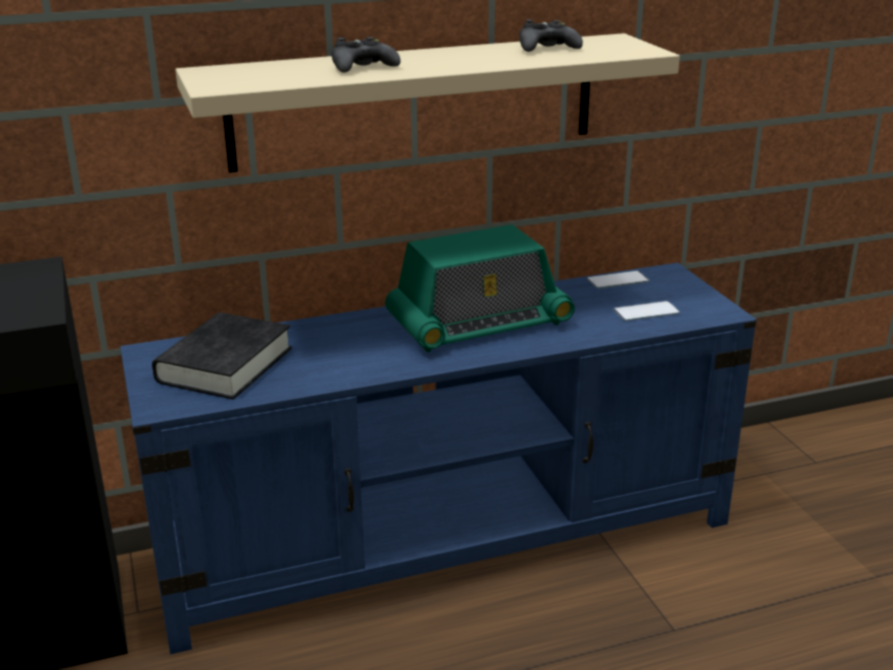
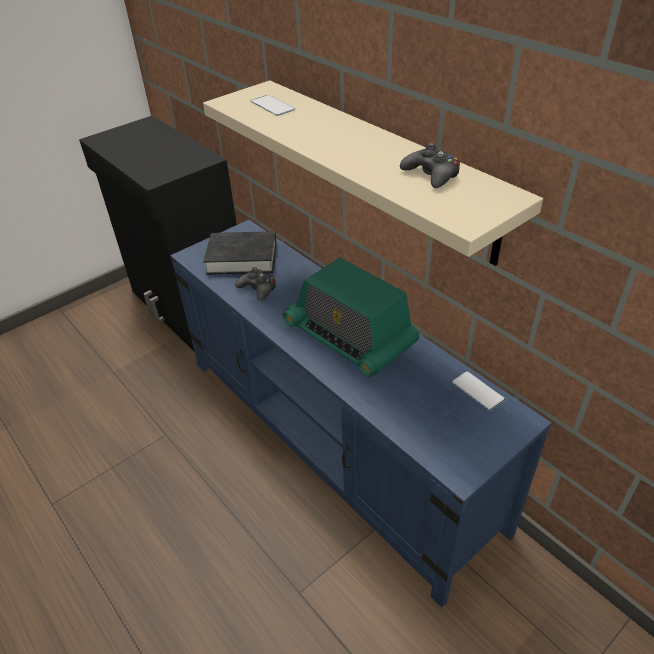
camera: 70 degrees right, 15 degrees up
(362, 67) = (306, 126): black game controller -> black game controller (258, 289)
(646, 312) = (427, 421): phone -> phone (272, 105)

